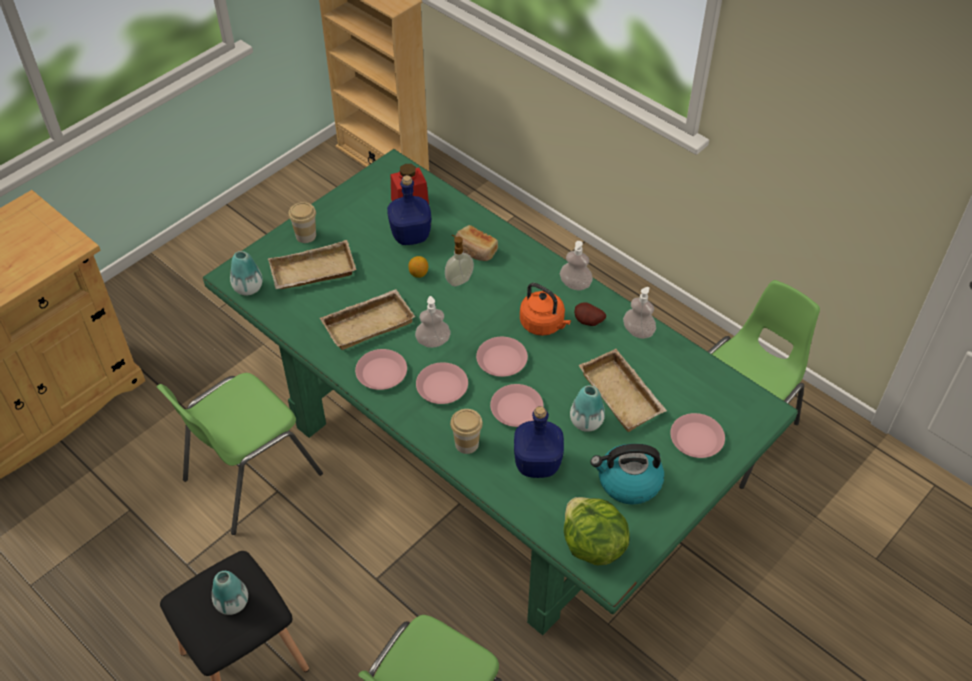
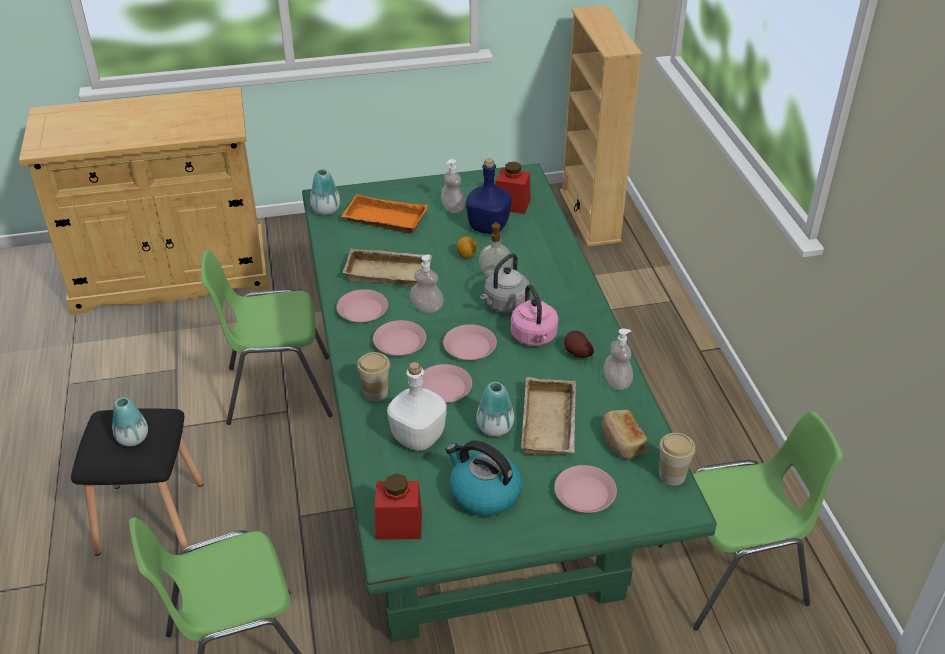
camera: 35 degrees right, 10 degrees down
(306, 235) = (405, 194): cup -> cup (672, 475)
(312, 273) = (383, 220): beige tray -> orange tray
(475, 250) = (532, 259): bread -> bread (622, 442)
(493, 306) = (504, 305): none -> grey kettle
(537, 463) = (418, 437): blue bottle -> white bottle
(544, 324) = (534, 337): orange kettle -> pink kettle
(575, 284) = (595, 321): soap dispenser -> soap dispenser (453, 208)
(592, 545) = (399, 525): lettuce -> red jar

